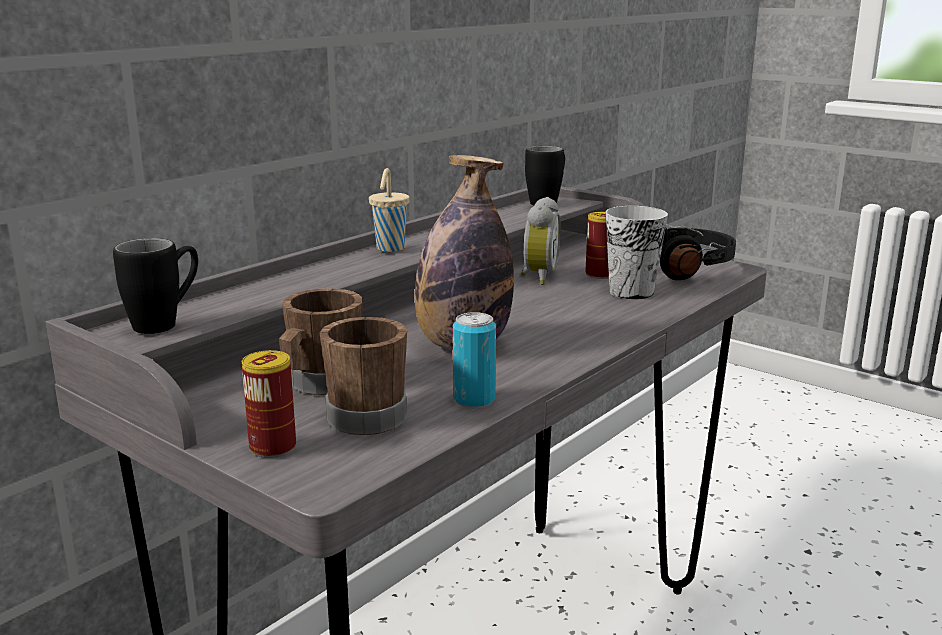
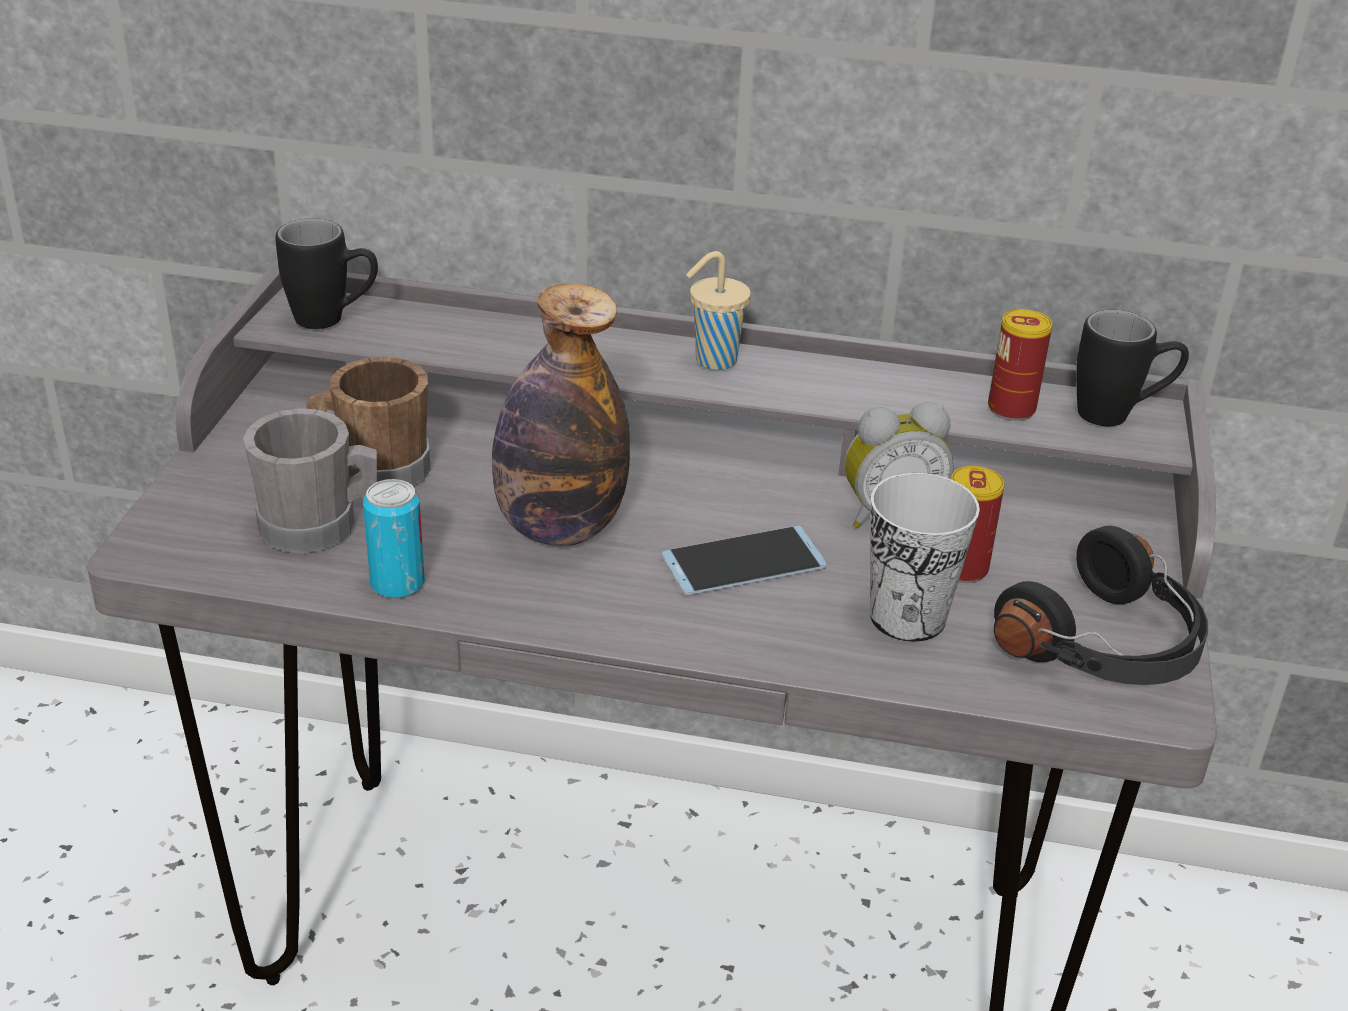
camera: 60 degrees right, 15 degrees up
(273, 447) = (206, 495): can -> can (1011, 409)
(371, 413) = (319, 526): brown mug -> grey mug
(548, 312) = (743, 562): none -> phone

